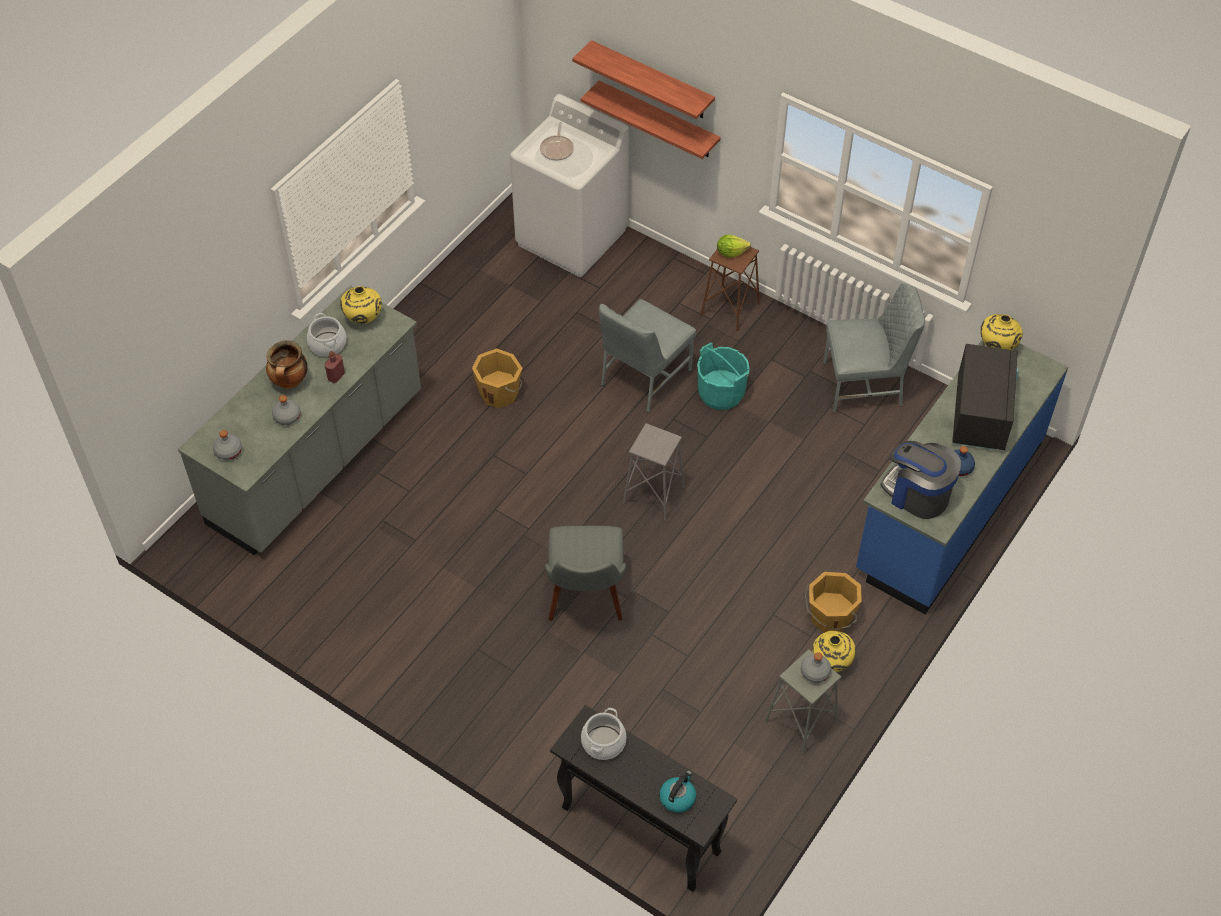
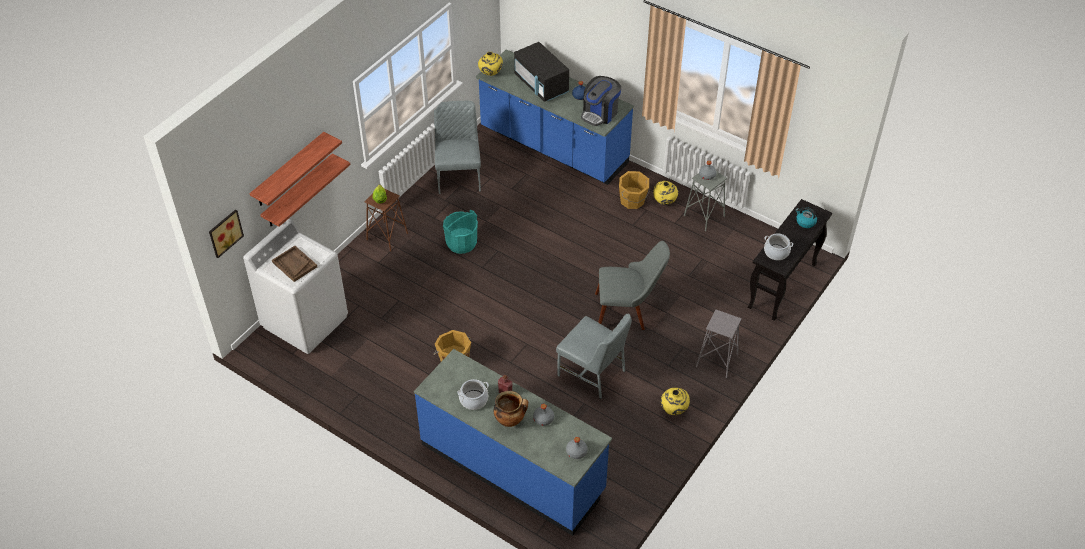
camera: 90 degrees left, 5 degrees down
(318, 460) = (513, 467): grey counter -> blue counter
(363, 319) = (449, 380): yellow vase -> yellow vase (673, 410)
(548, 42) = (224, 232): none -> picture
(557, 149) = (294, 264): frying pan -> brown tray
(644, 378) = (445, 282): grey chair -> grey chair (592, 373)
(653, 494) = (544, 278): grey stool -> grey stool (717, 360)
(980, 414) = (541, 85): black microwave -> black microwave turned 135 degrees counterclockwise

